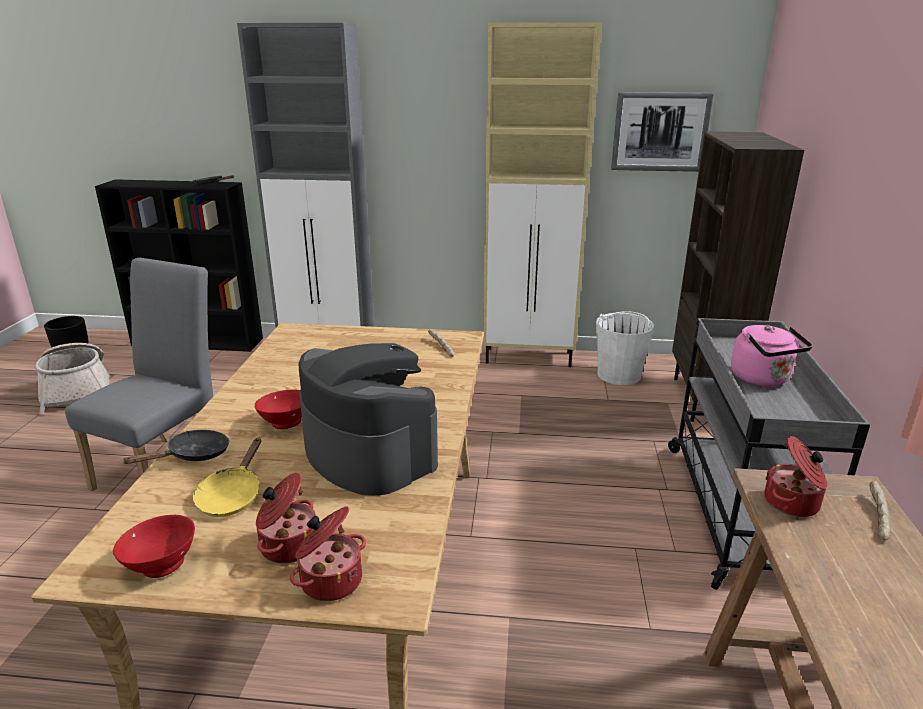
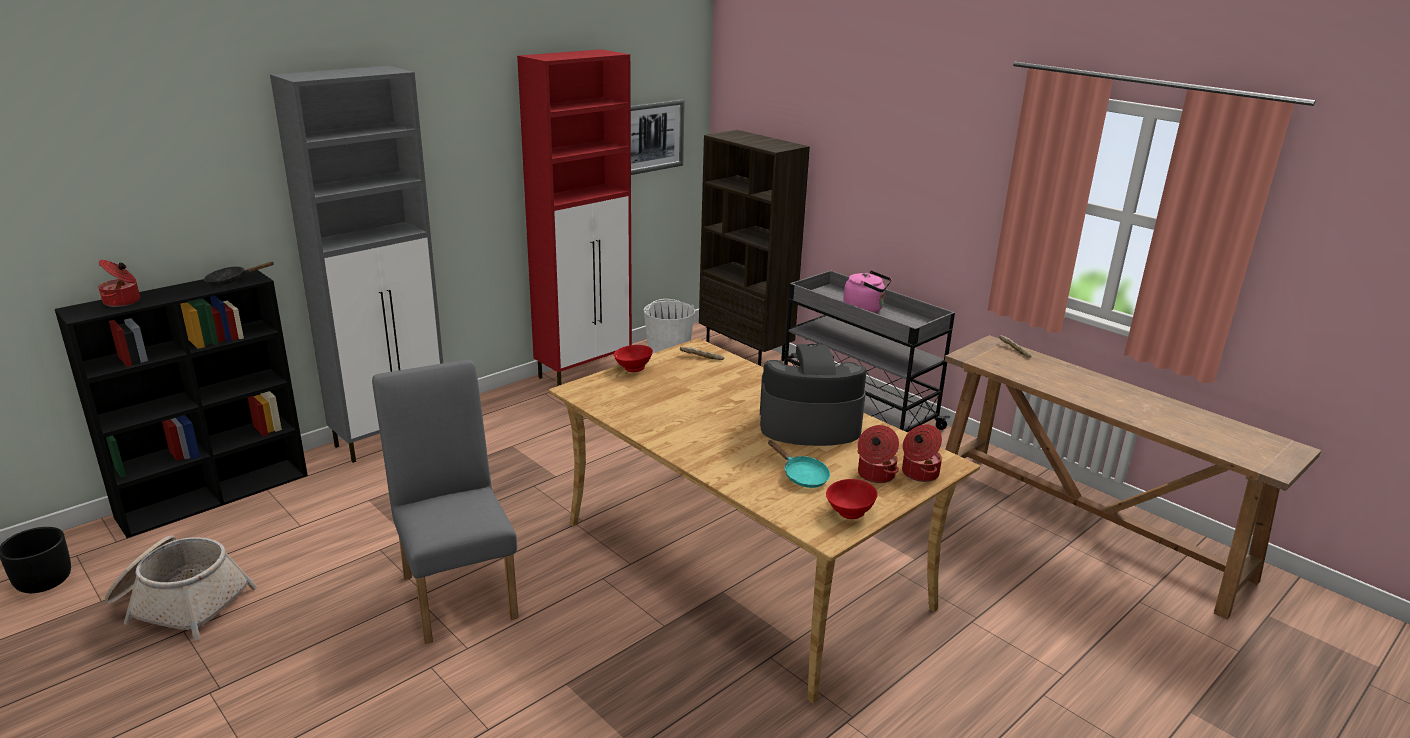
camera: 50 degrees left, 0 degrees up
(193, 455) = (732, 475): black frying pan -> none
(232, 495) = (802, 476): yellow frying pan -> turquoise frying pan
(286, 422) = (731, 435): red bowl -> red bowl (633, 368)
(529, 357) = (585, 371): beige cabinet -> red cabinet
(793, 503) = (986, 359): cooking pot -> cooking pot (123, 301)

